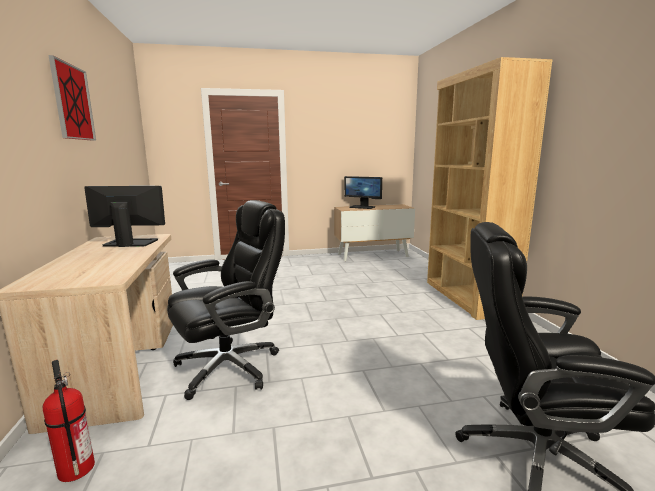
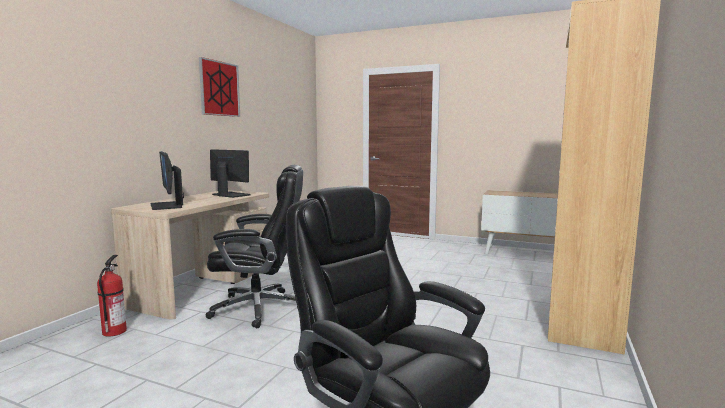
camera: 35 degrees right, 5 degrees down
(362, 207) = (518, 193): monitor -> monitor (167, 206)

